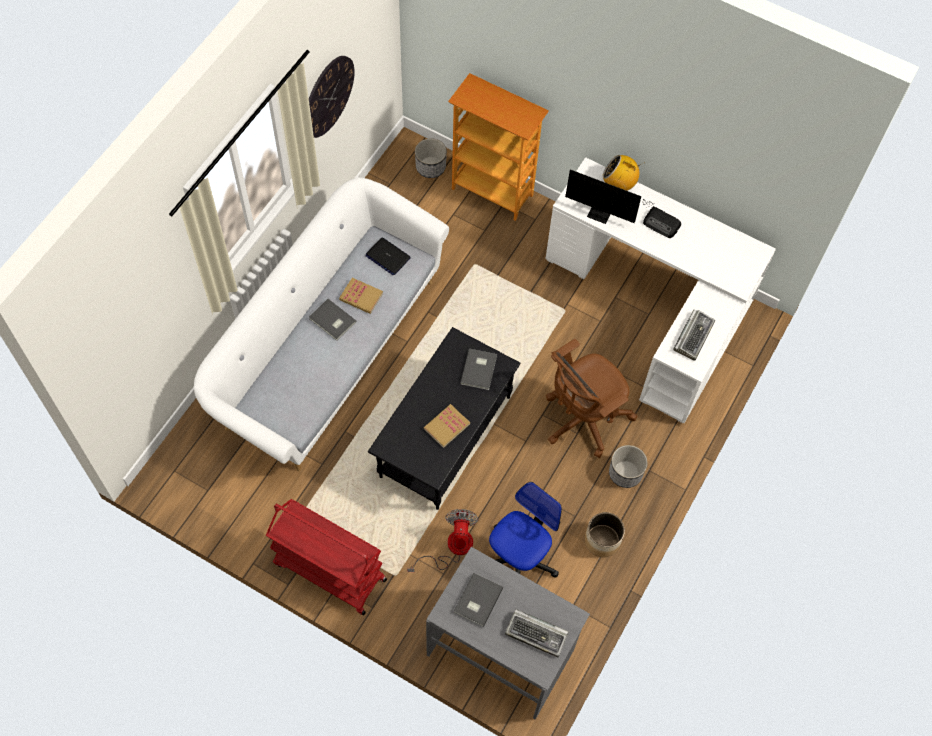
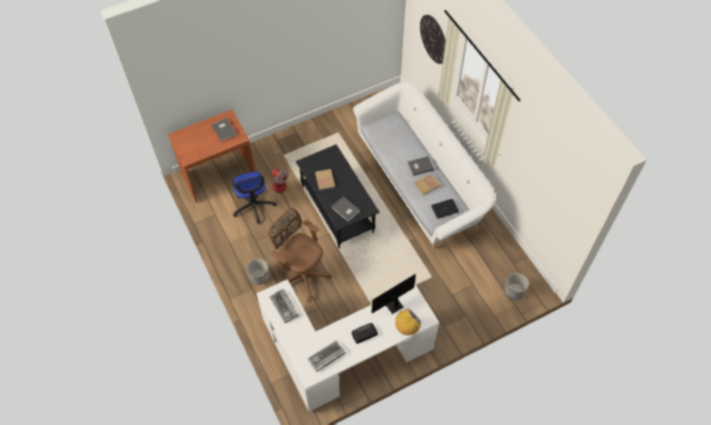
camera: 125 degrees right, 5 degrees down
(328, 96) = (530, 165): wall clock -> wall clock (434, 39)
(329, 571) = (305, 132): red cart -> none
(493, 191) = (477, 315): bookcase -> none
(501, 651) = (219, 176): grey desk -> brown desk
(537, 634) = (191, 143): keyboard -> keyboard (326, 357)
(582, 420) = (301, 274): brown office chair -> brown office chair turned 45 degrees counterclockwise
(603, 540) = (234, 245): planter -> none

